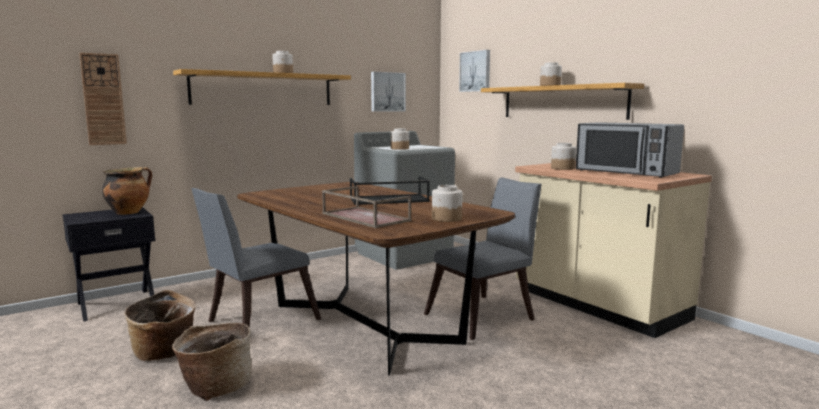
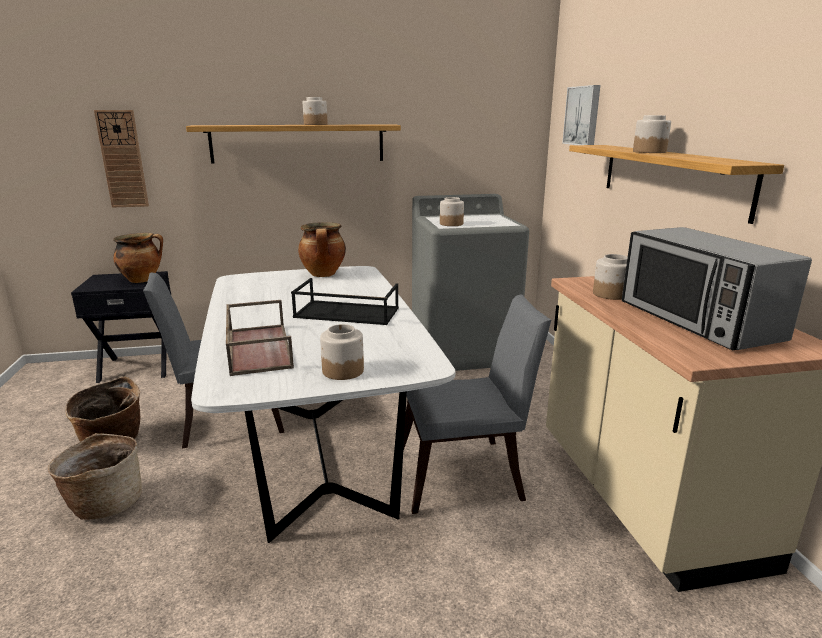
camera: 25 degrees right, 10 degrees up
(325, 187) = (324, 275): none -> cooking pot
(364, 324) = (319, 452): brown dining table -> white dining table
(387, 92) = (466, 142): picture -> none

